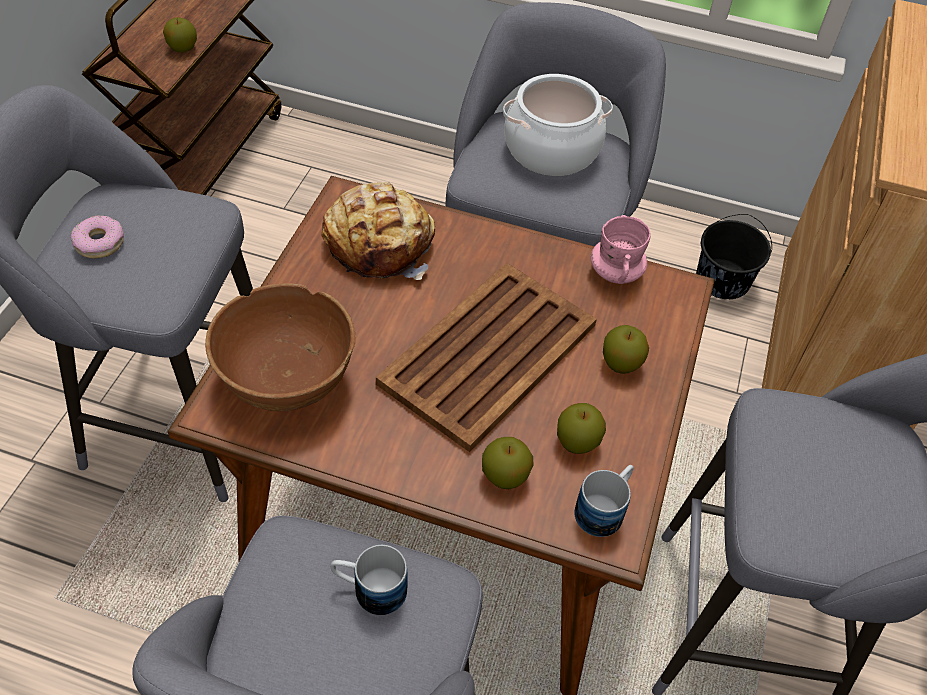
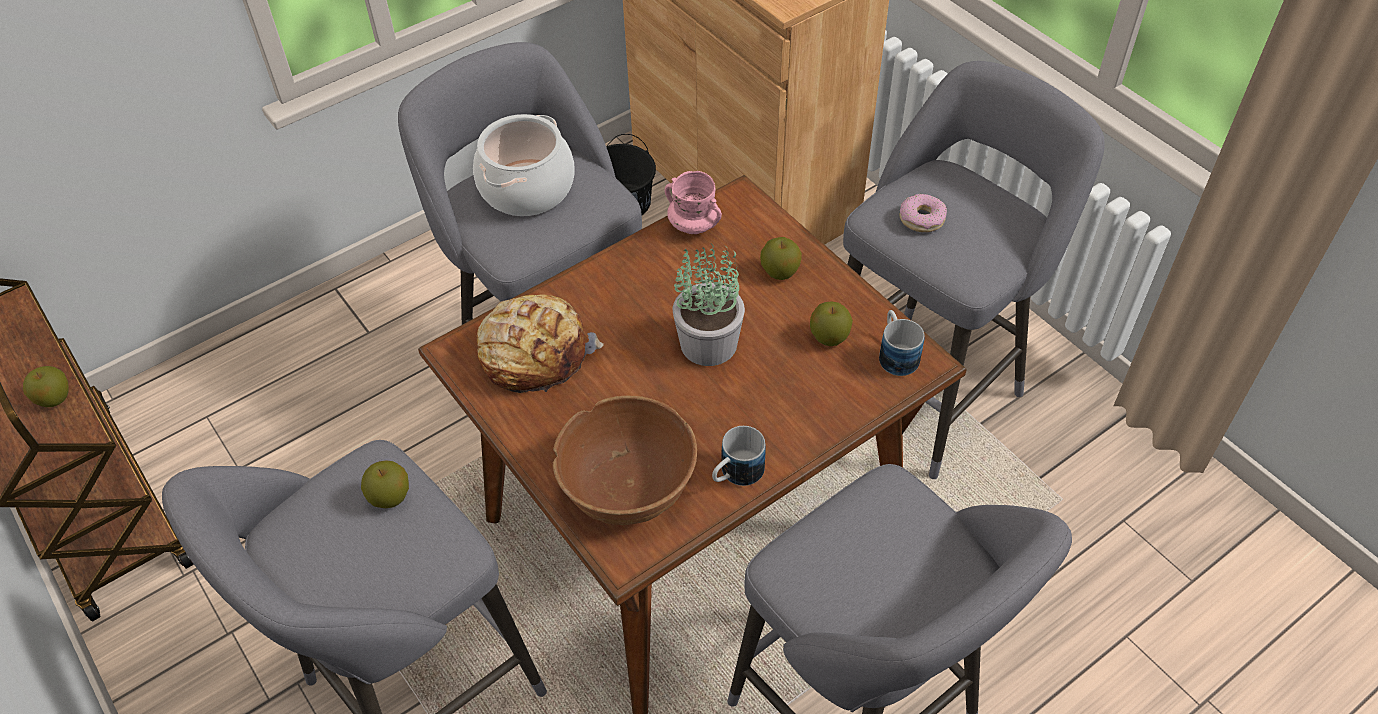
camera: 50 degrees left, 0 degrees up
(99, 243) = (341, 564): donut -> donut (922, 219)
(369, 589) = (864, 530): mug -> mug (735, 474)
(490, 353) = (709, 342): brown tray -> potted plant
(505, 476) = (828, 395): apple -> apple (390, 497)

